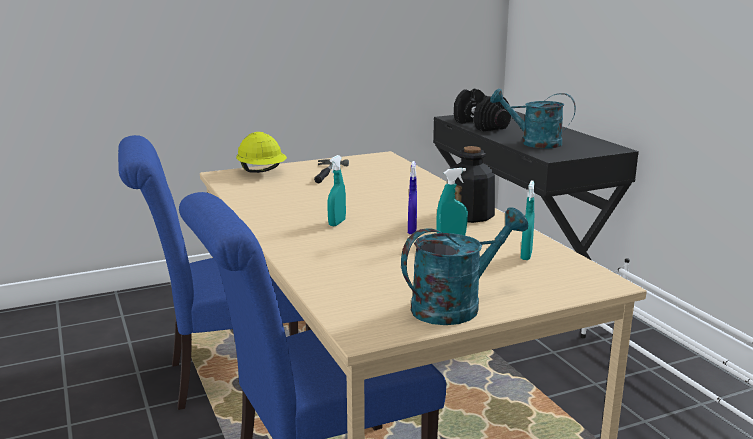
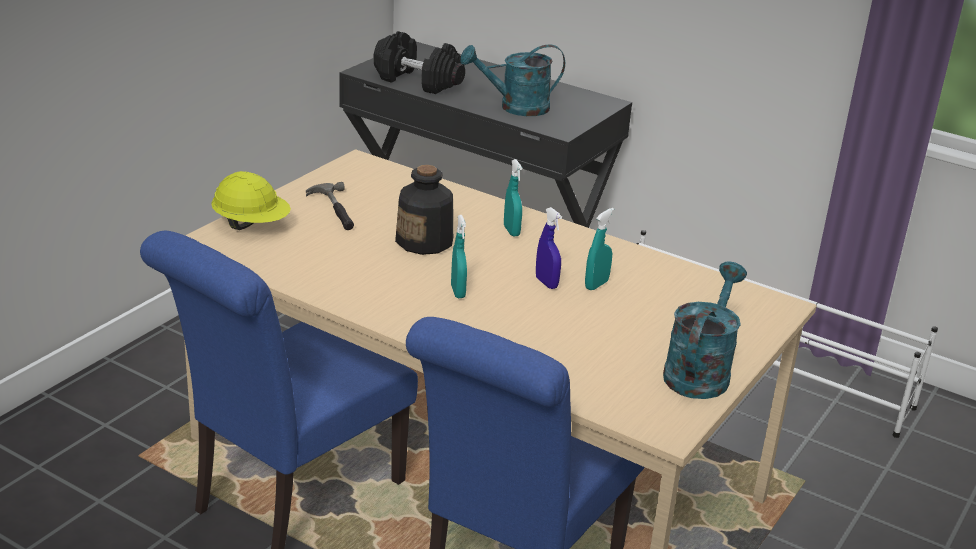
camera: 35 degrees left, 10 degrees up
(470, 215) = (572, 243): bottle -> bottle (425, 241)
(526, 256) = (685, 289): turquoise spray bottle -> turquoise spray bottle (511, 231)

